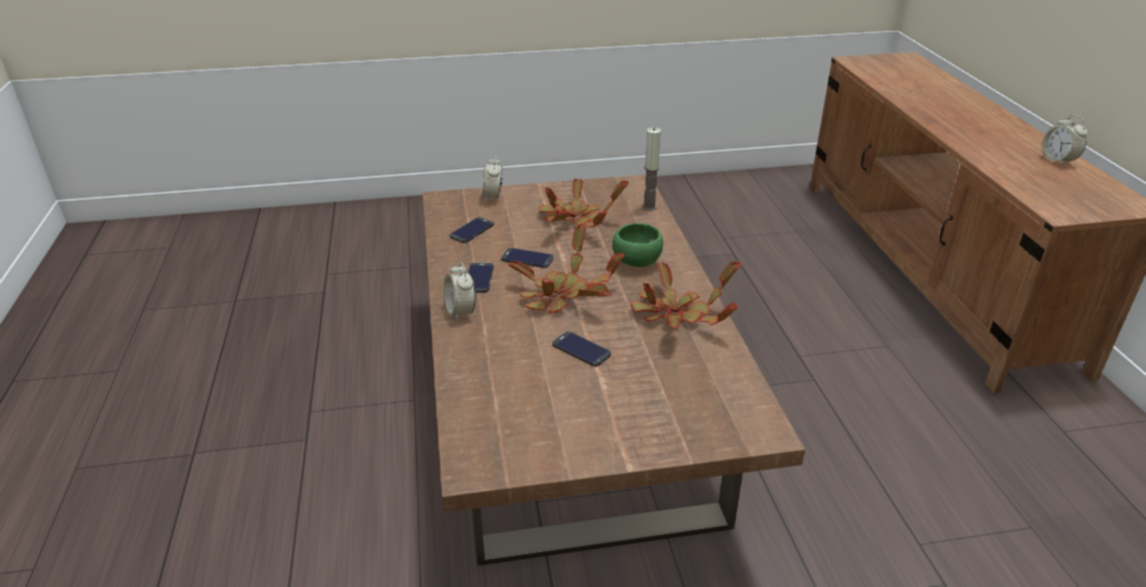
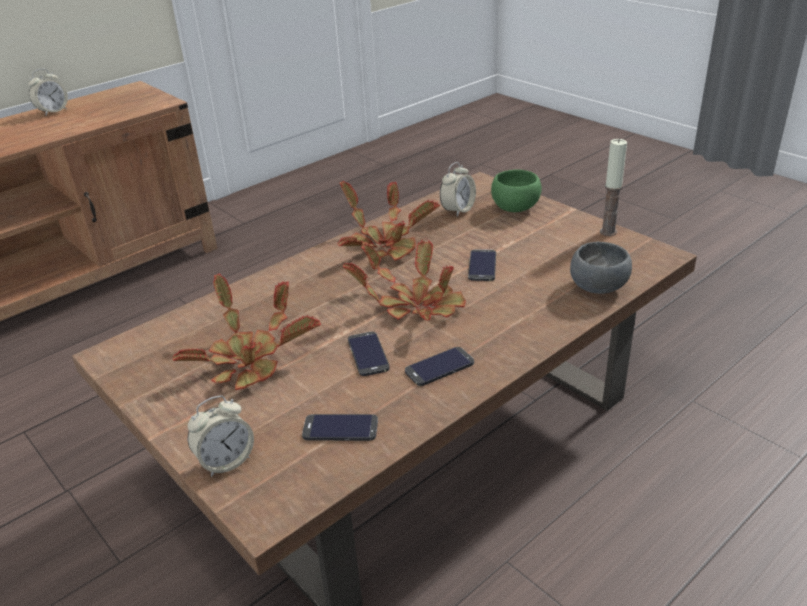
camera: 120 degrees left, 0 degrees up
(460, 311) = (509, 348): alarm clock -> alarm clock (458, 210)
(472, 394) = (600, 287): none -> grey bowl
(637, 262) = (313, 288): green bowl -> green bowl (516, 207)
(649, 207) = (176, 322): candle -> candle (608, 232)

